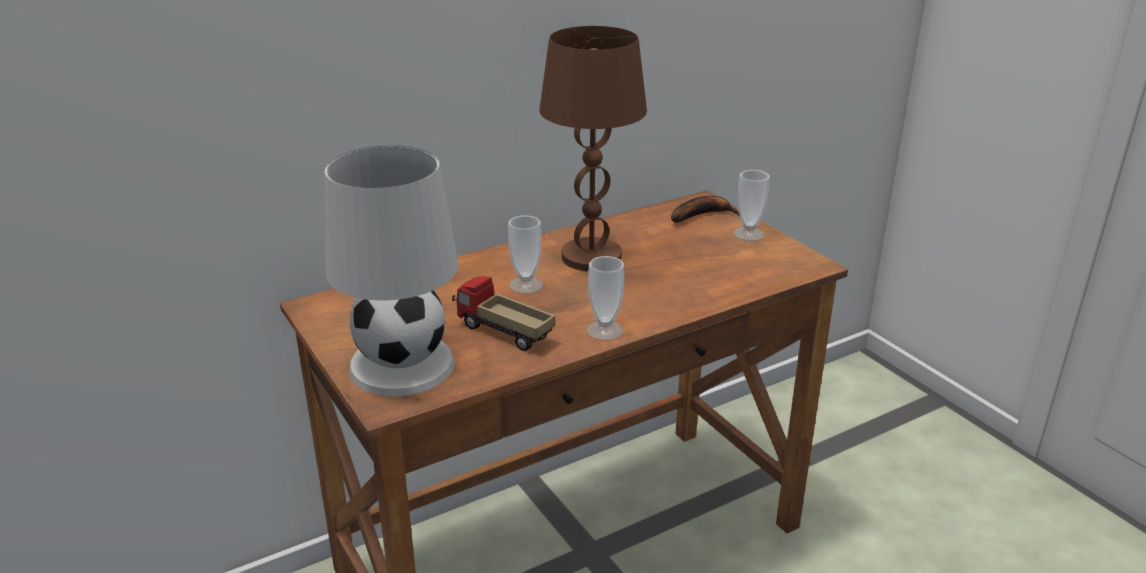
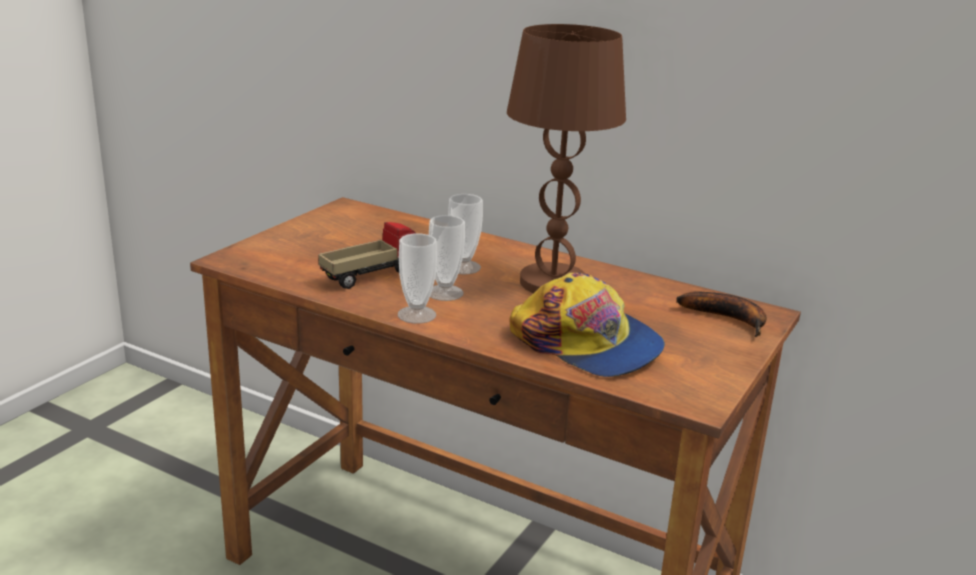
camera: 60 degrees right, 5 degrees down
(402, 364) = (288, 252): white table lamp -> none
(503, 333) = (370, 275): toy truck -> toy truck turned 45 degrees clockwise
(707, 275) = (587, 344): none -> cap
(749, 234) = (721, 351): cup -> cup (445, 293)

